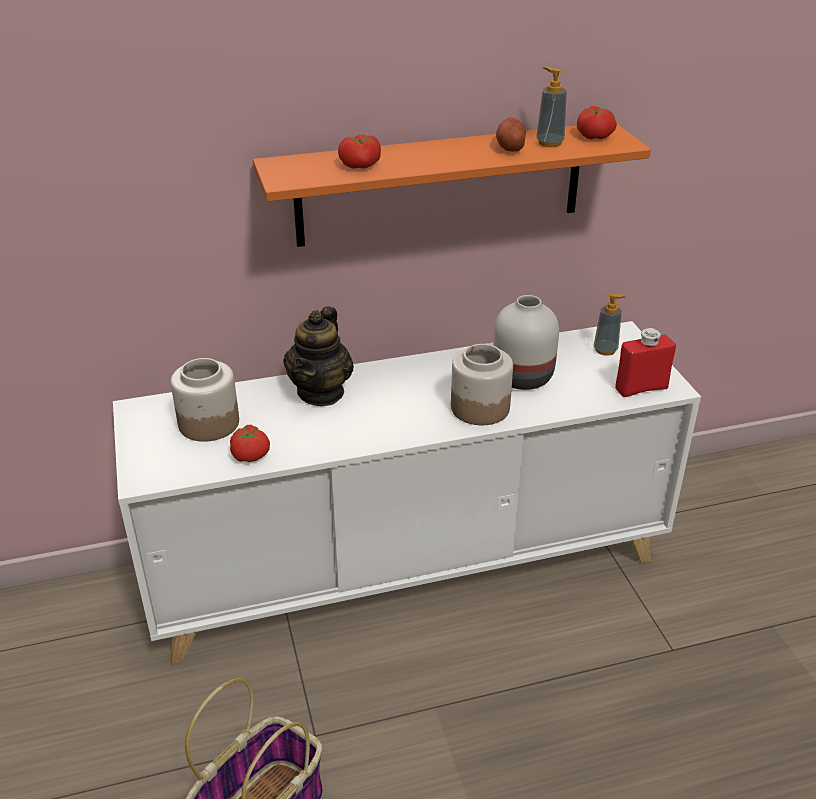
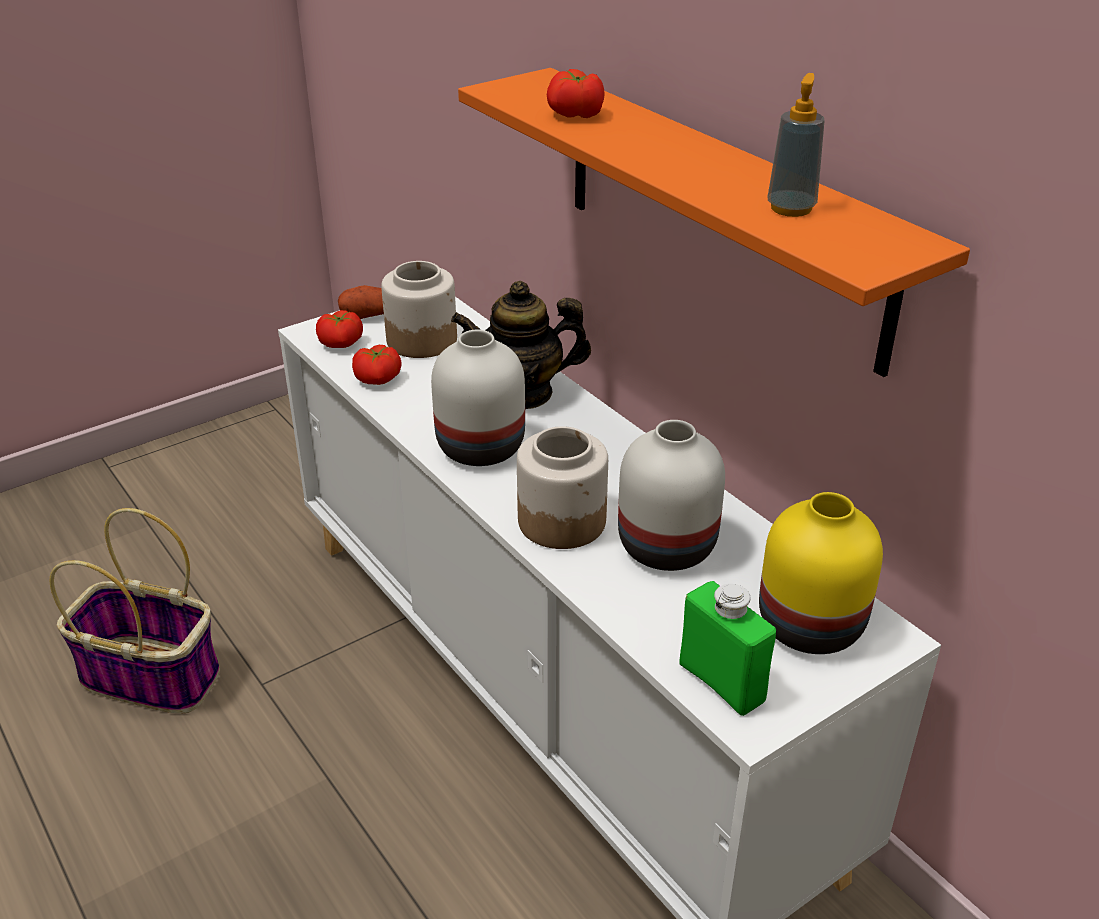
camera: 70 degrees right, 0 degrees up
(377, 422) = (482, 446): none -> white vase
(510, 147) = (740, 184): potato -> potato (368, 315)
(595, 136) = (866, 238): tomato -> tomato (341, 343)
(605, 350) = (811, 623): soap dispenser -> yellow vase
(641, 388) = (721, 682): red bottle -> green bottle

